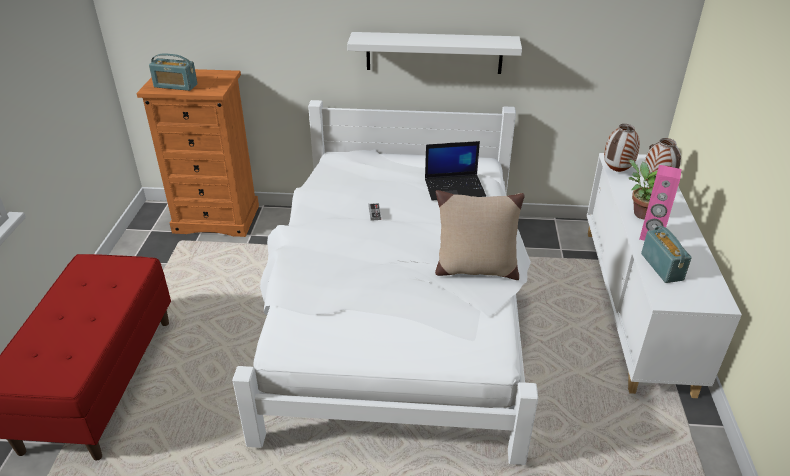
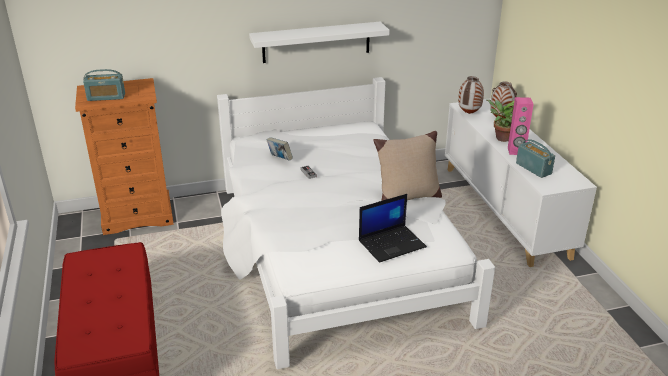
camera: 20 degrees left, 5 degrees down
(355, 188) = (280, 159): none -> book
(455, 187) = (357, 145): laptop -> laptop (392, 243)

